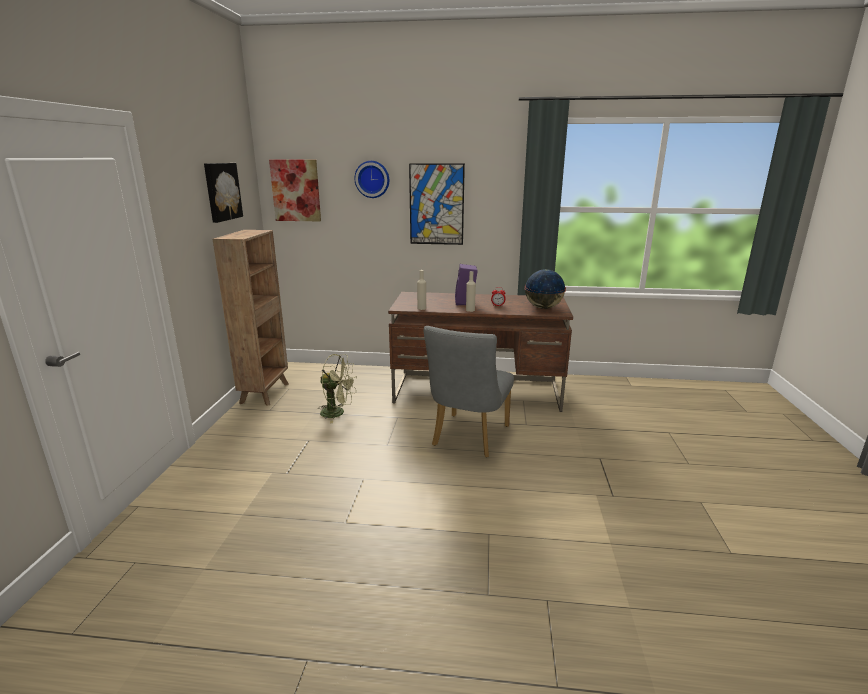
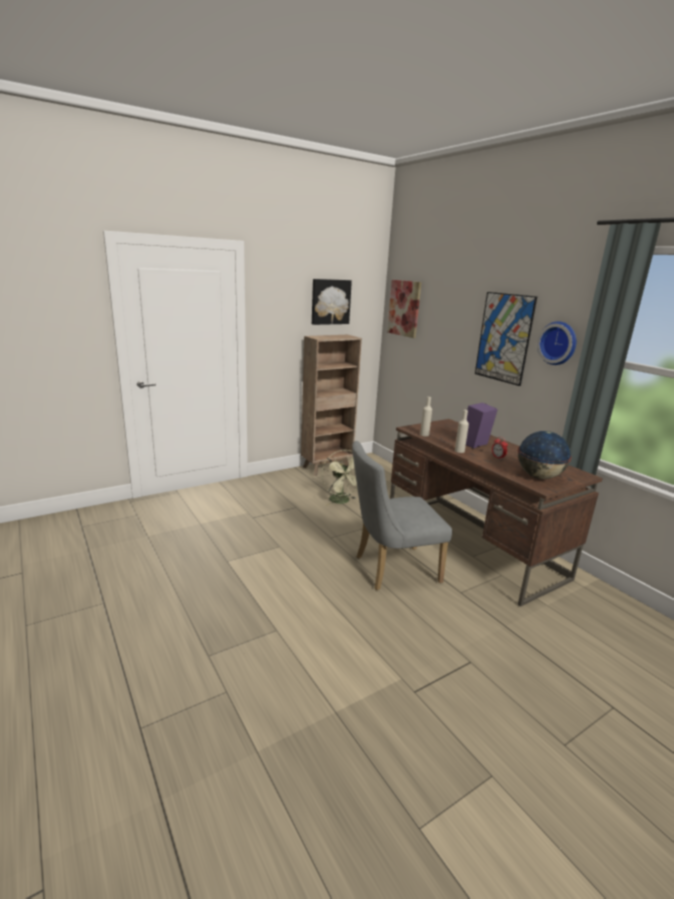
camera: 50 degrees right, 0 degrees up
(372, 179) = (457, 304): wall clock -> wall clock (558, 343)

